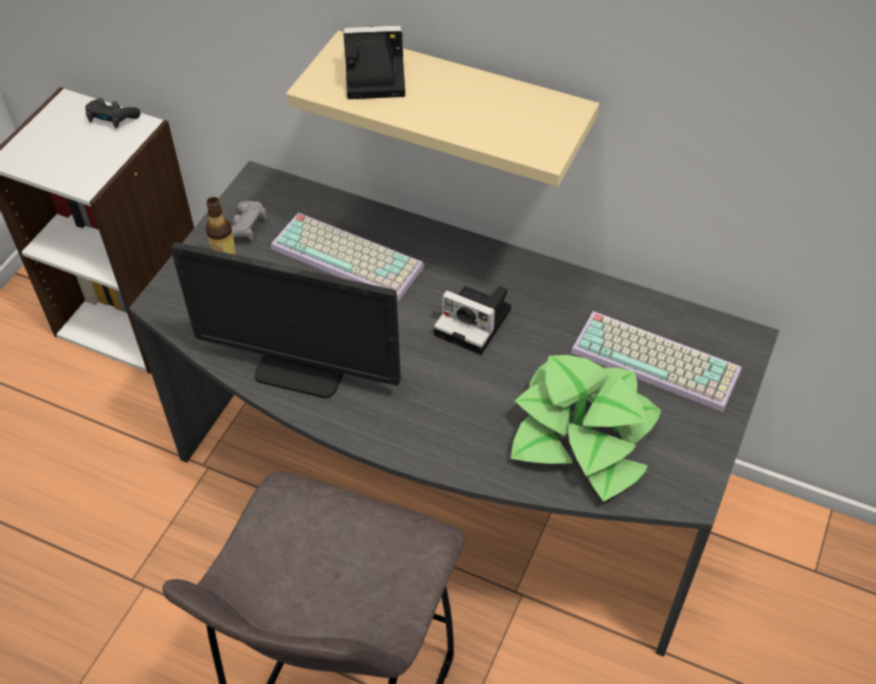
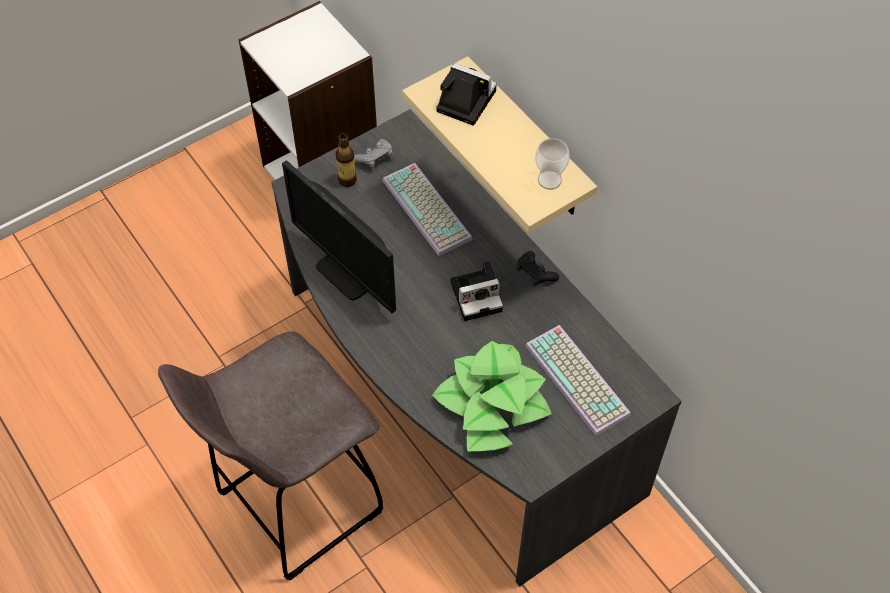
camera: 30 degrees right, 5 degrees up
(112, 120) = (337, 41): black game controller -> black game controller (535, 273)
(476, 322) = (478, 295): camera -> camera turned 75 degrees counterclockwise
(541, 118) = (549, 180): none -> cup

